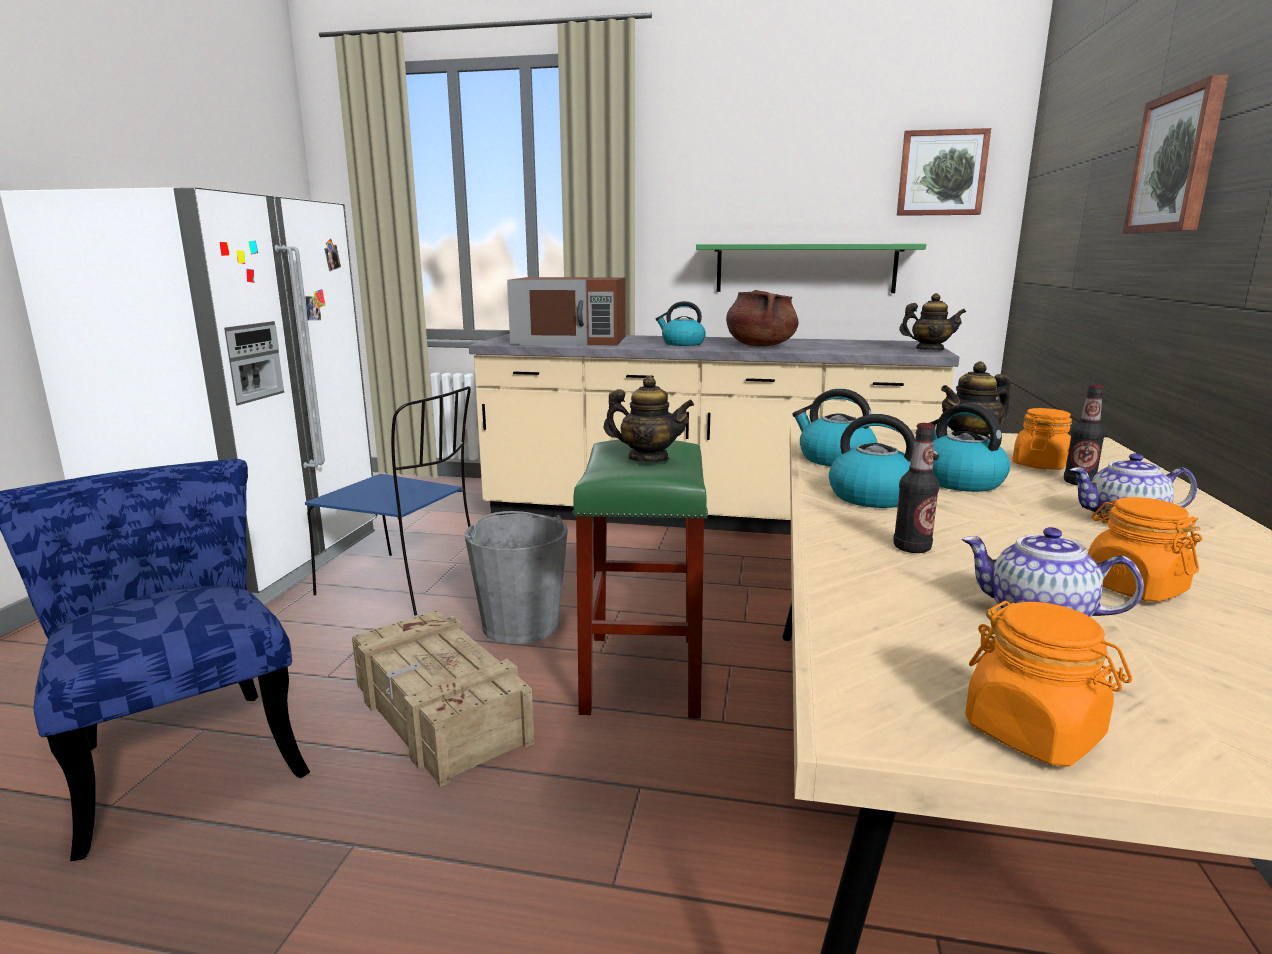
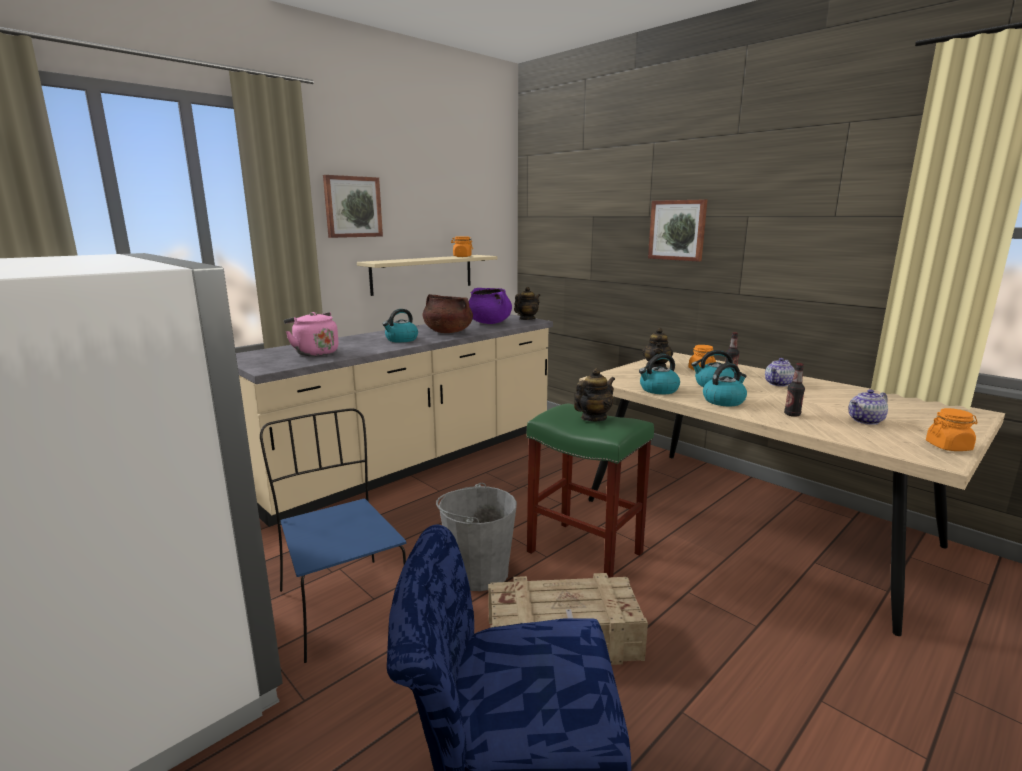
camera: 55 degrees left, 0 degrees up
(405, 584) = (342, 604): blue chair -> blue chair turned 90 degrees counterclockwise
(571, 340) = (314, 353): brown microwave -> pink kettle
(805, 268) = (423, 274): green shelf -> beige shelf
(855, 346) = (489, 323): none -> purple cooking pot
(941, 173) = (484, 212): picture -> picture (352, 207)
(1133, 587) = (844, 404): orange jar -> orange jar (462, 256)

